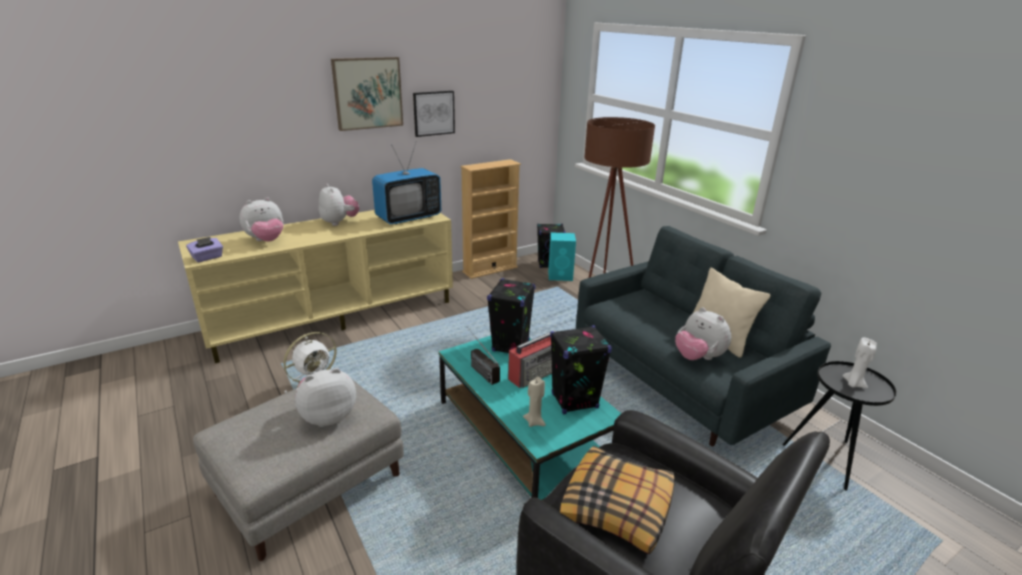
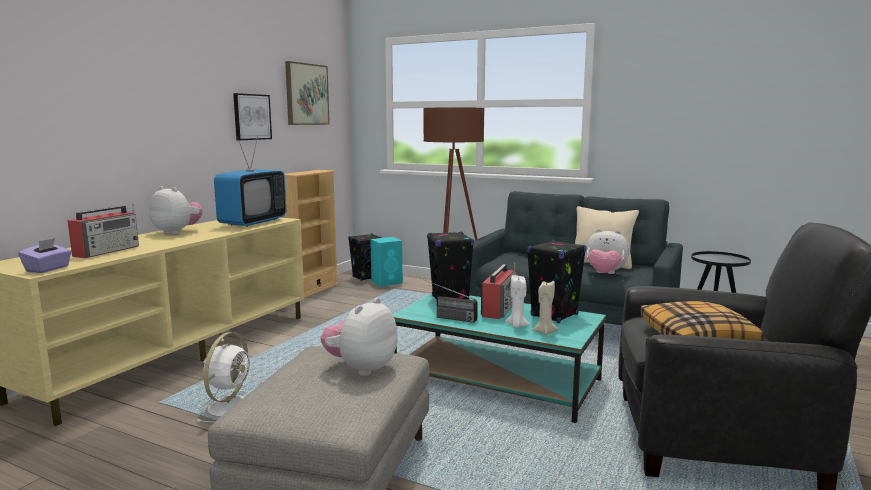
camera: 30 degrees left, 15 degrees down
(266, 241) = (108, 251): plush toy -> radio
(368, 93) = (192, 89): picture -> picture (306, 94)
(853, 384) = (720, 260): white candle -> white candle (517, 326)

